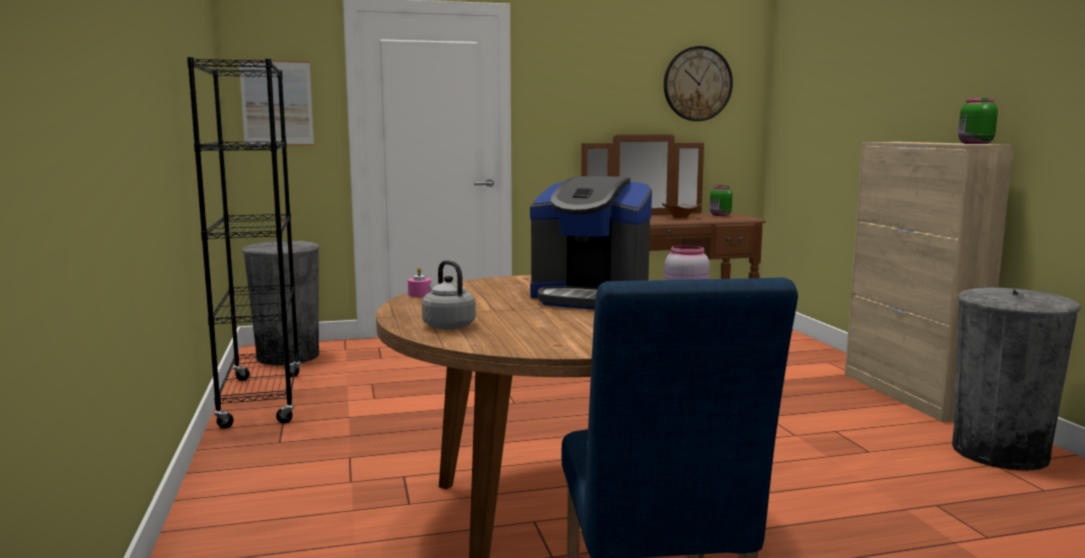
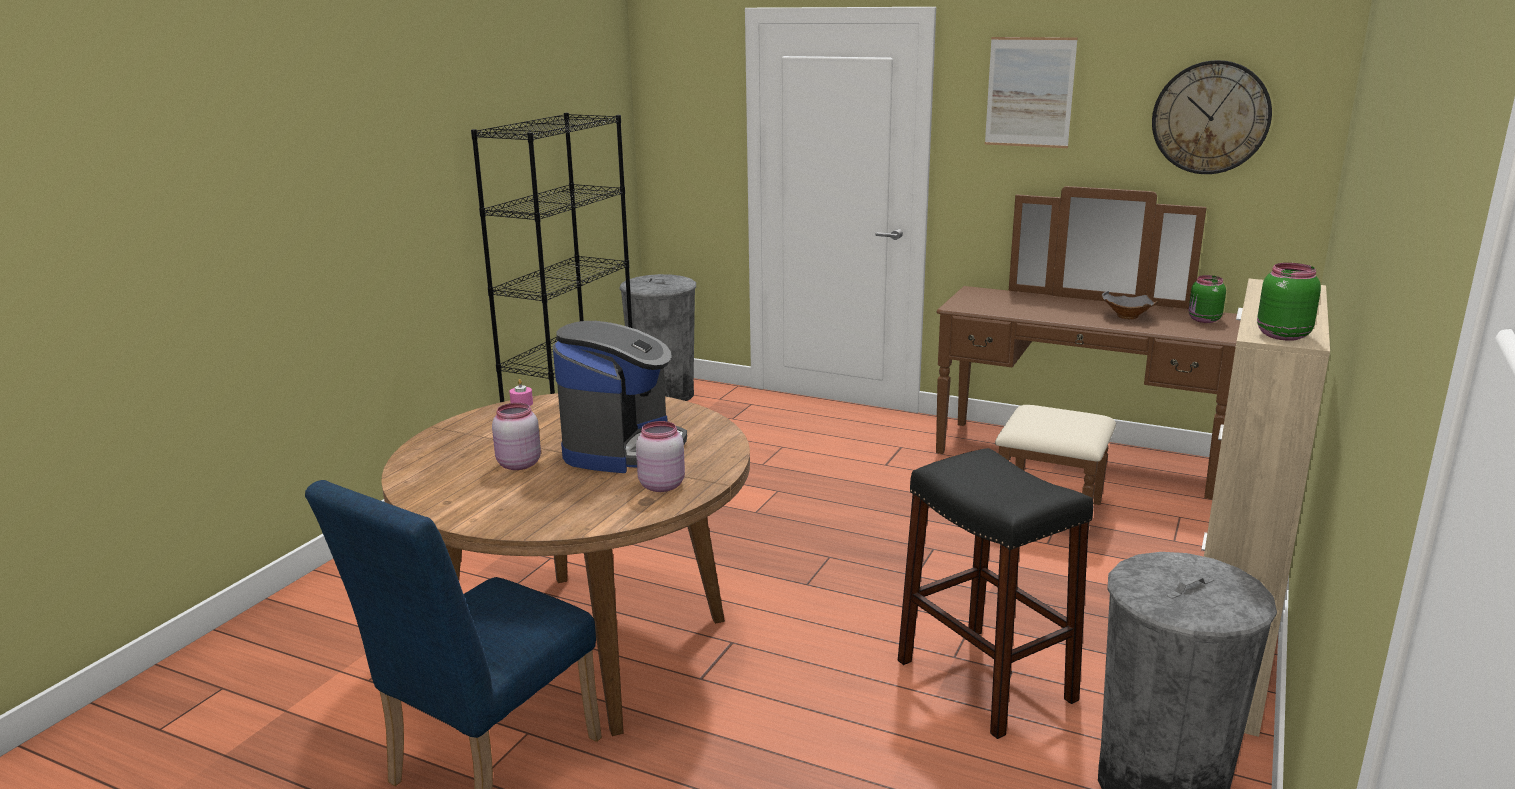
camera: 40 degrees right, 10 degrees up
(277, 103) = (680, 127): picture -> picture (1029, 92)
(447, 325) = (443, 452): grey kettle -> none
(540, 318) = (517, 464): none -> pink jar
(590, 297) = (623, 448): coffee machine -> coffee machine turned 135 degrees counterclockwise
(833, 439) = (985, 680): none -> black stool

